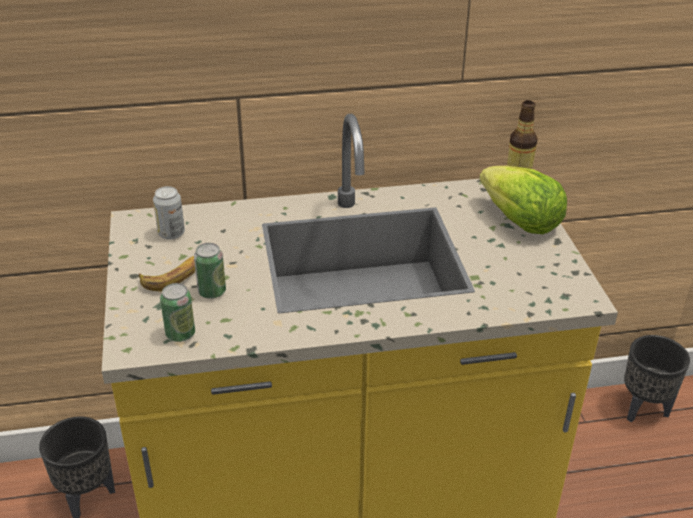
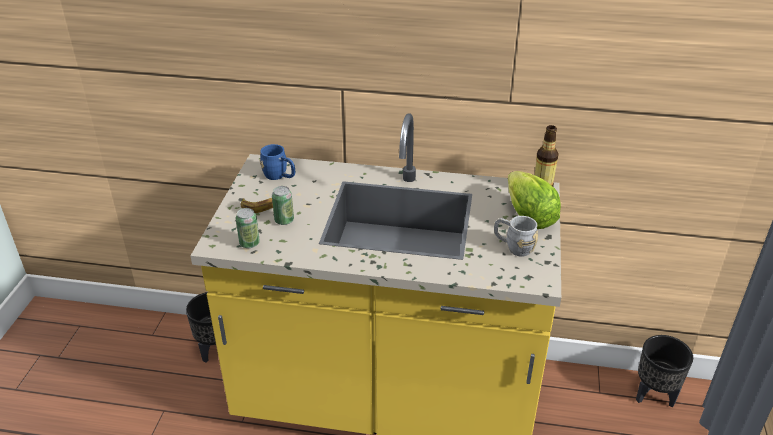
camera: 20 degrees right, 0 degrees up
(171, 233) = (279, 176): can -> blue mug
(525, 262) = (513, 247): none -> grey mug

